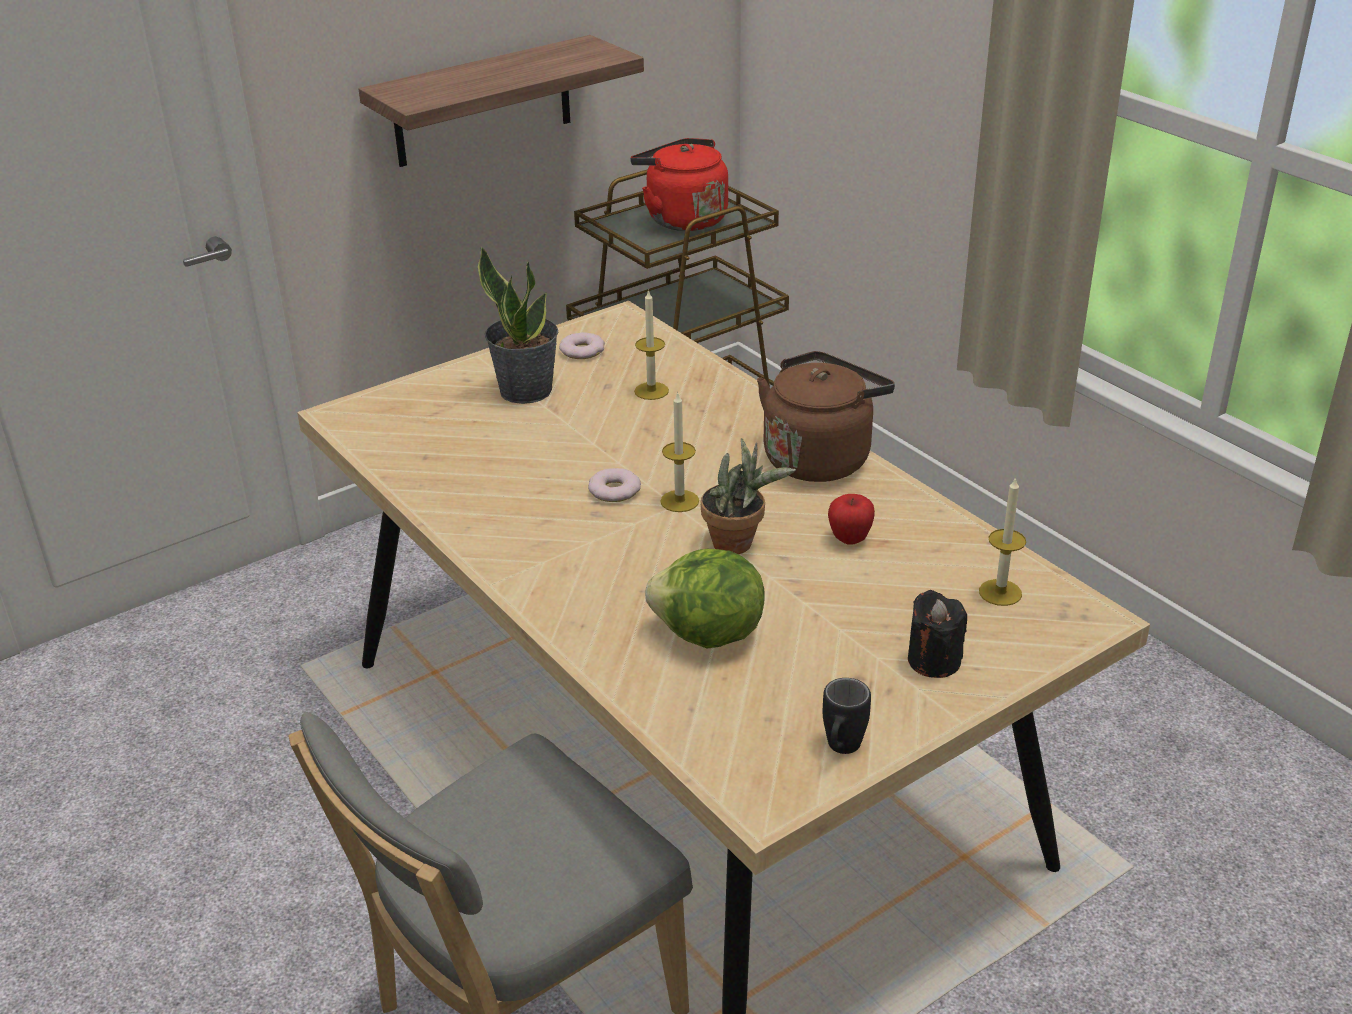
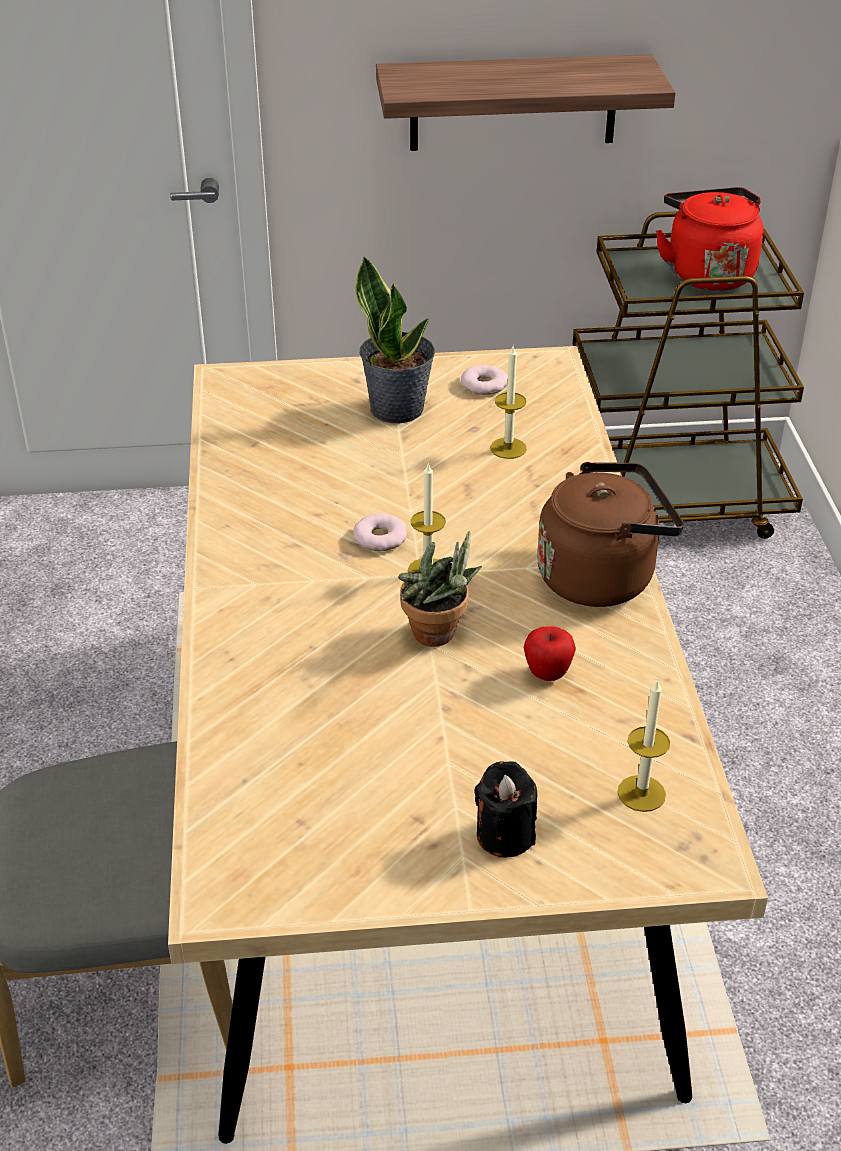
camera: 30 degrees right, 5 degrees up
(708, 635) = (325, 716): lettuce -> none
(841, 750) = (332, 883): black mug -> none

